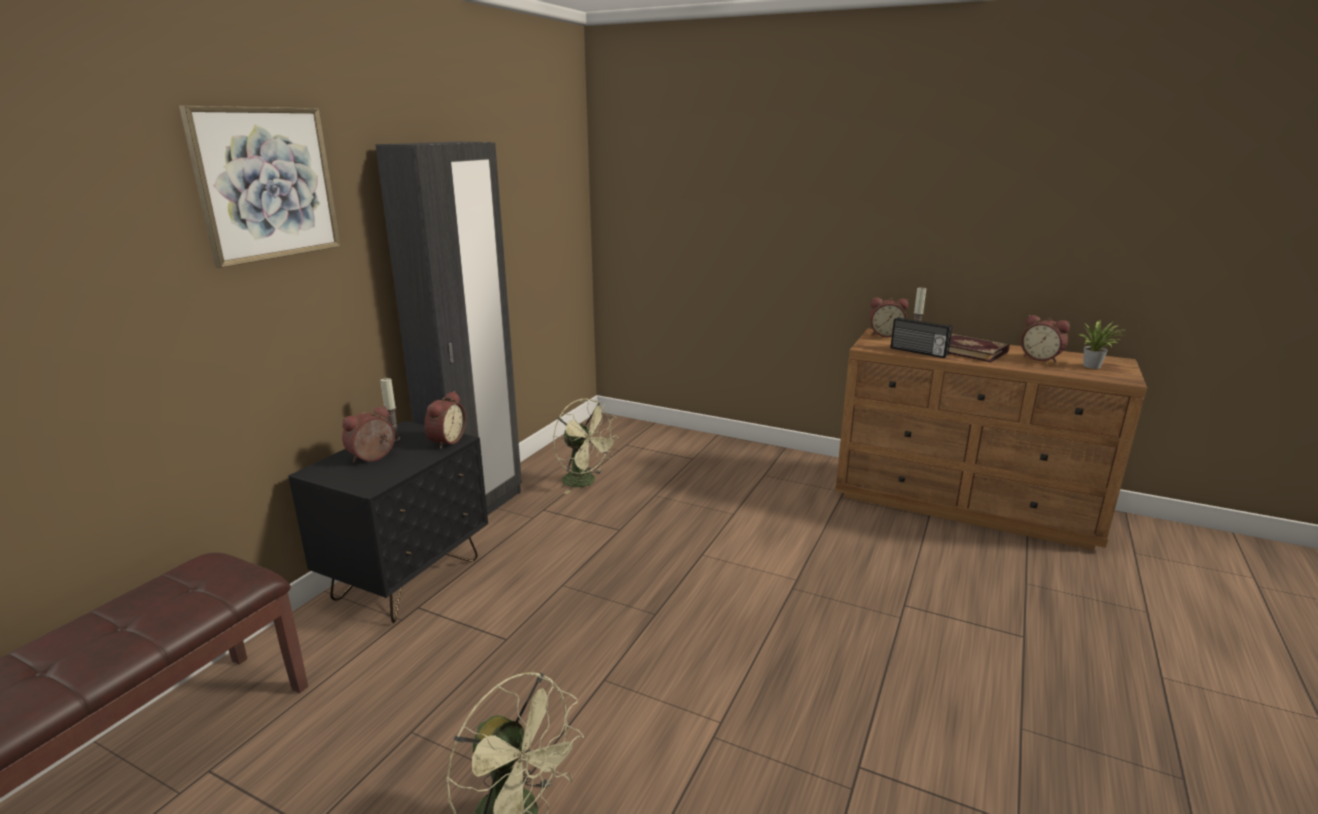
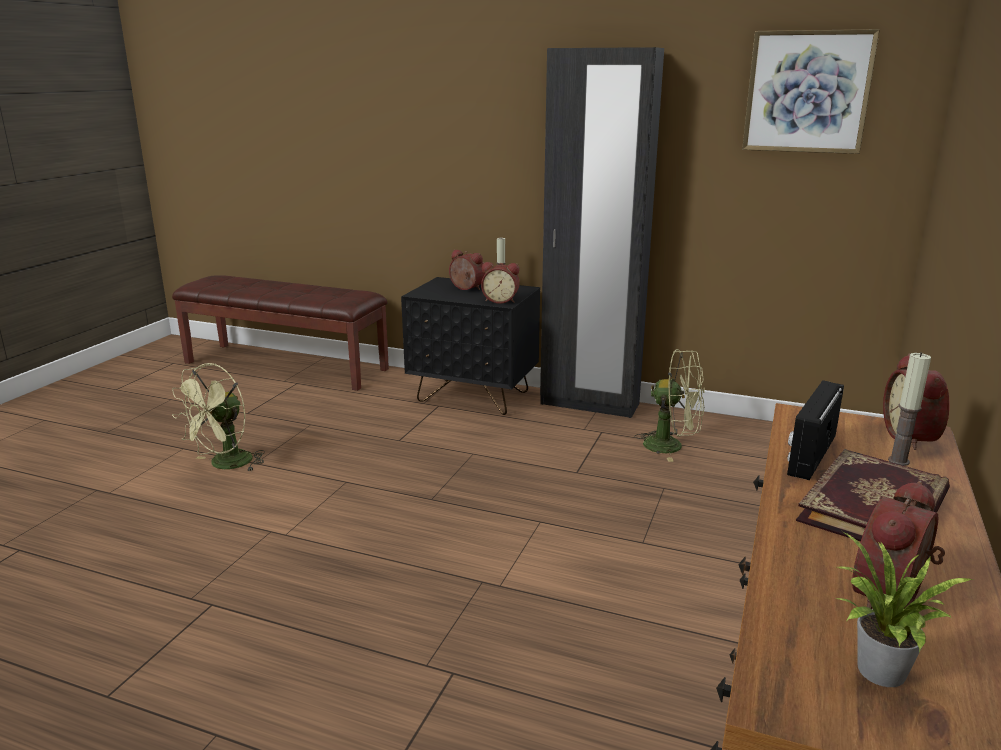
camera: 85 degrees right, 0 degrees up
(266, 184) = (466, 75): picture -> picture (807, 92)
(585, 482) = (672, 446): green fan -> green fan turned 105 degrees counterclockwise

